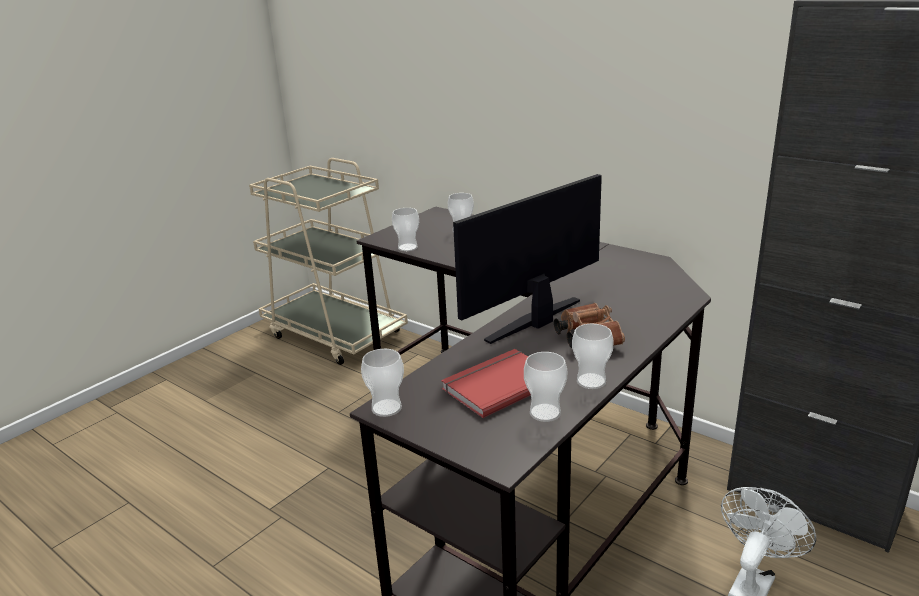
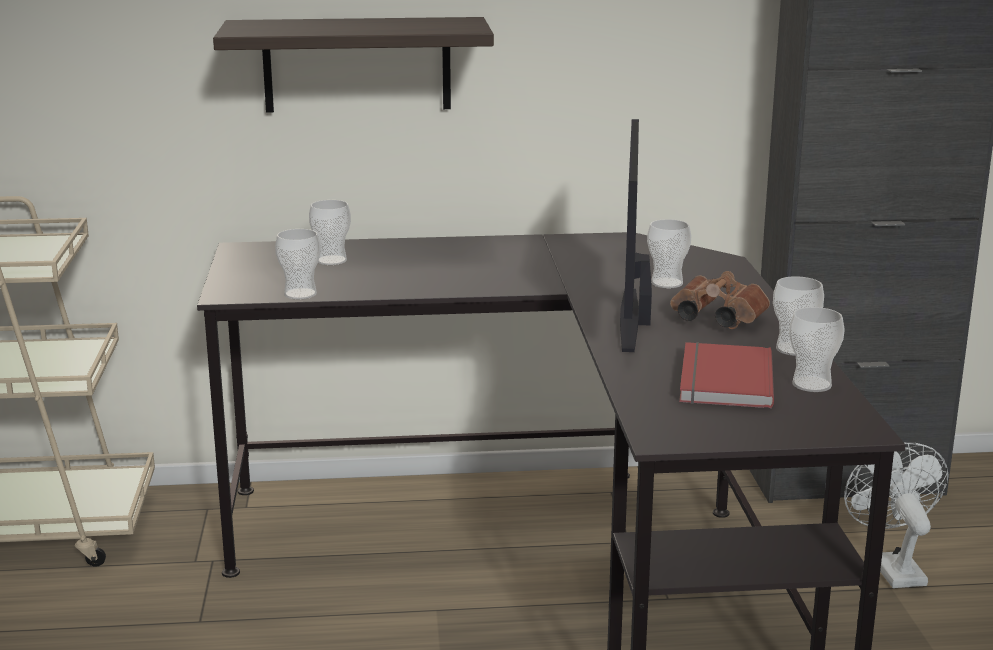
camera: 45 degrees left, 5 degrees down
(386, 408) = (664, 436): cup -> cup (667, 283)
(507, 108) = (357, 64): none -> shelf

